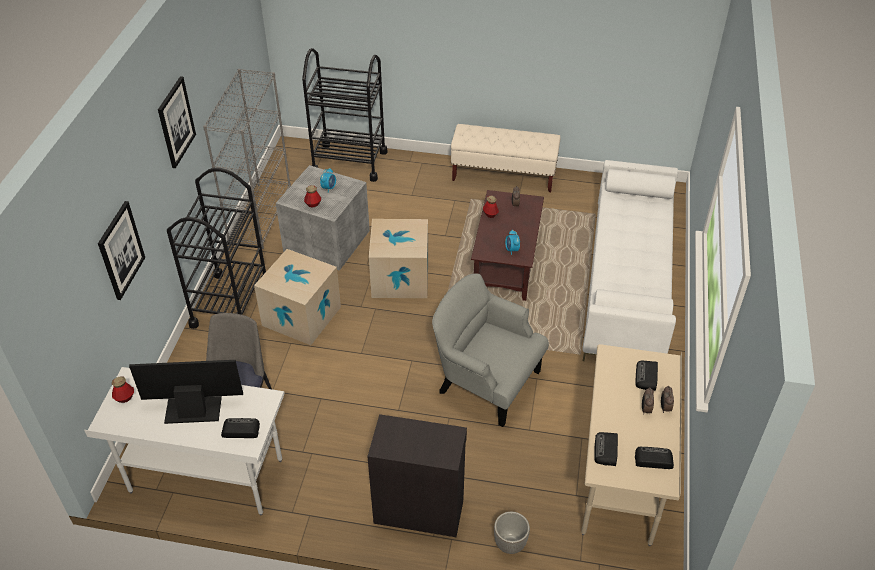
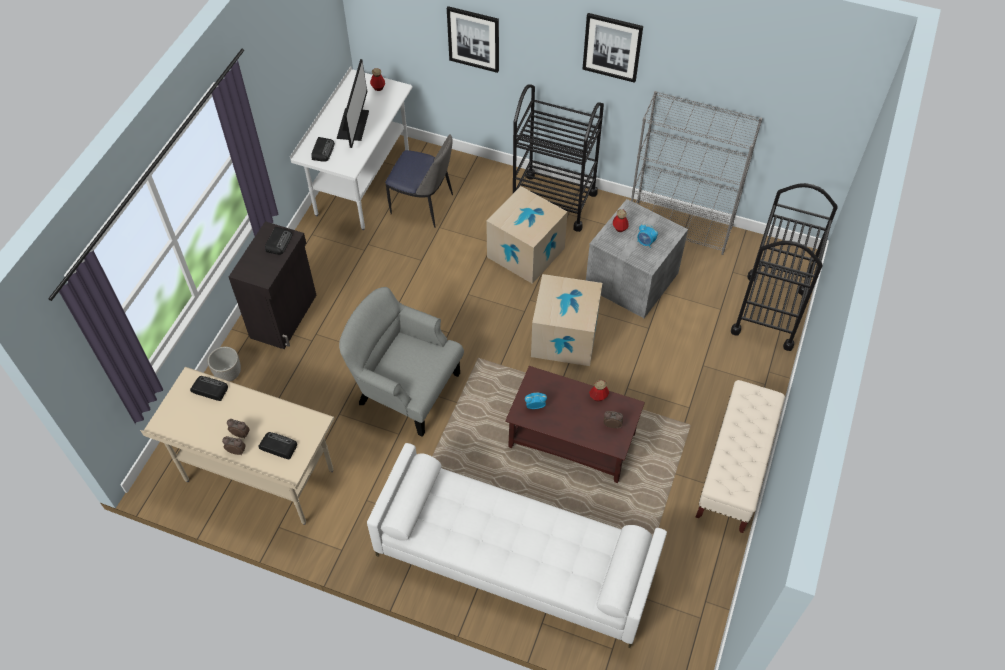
camera: 100 degrees right, 10 degrees up
(486, 382) = (406, 389): grey armchair -> grey armchair turned 105 degrees counterclockwise
(652, 459) = (186, 423): radio -> radio (279, 242)

